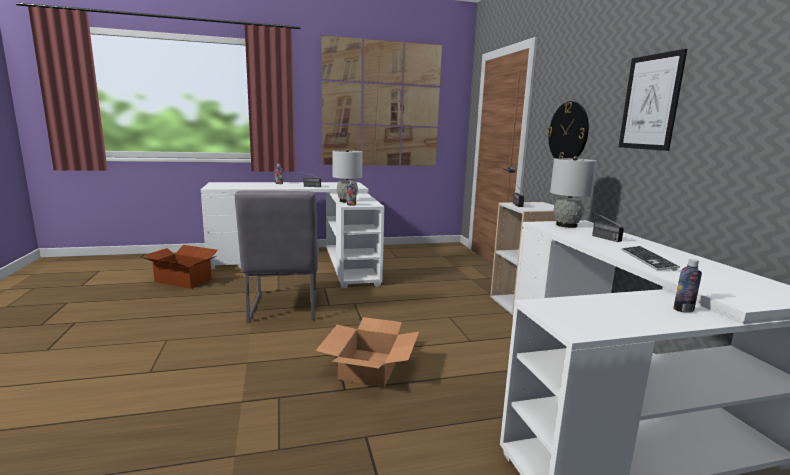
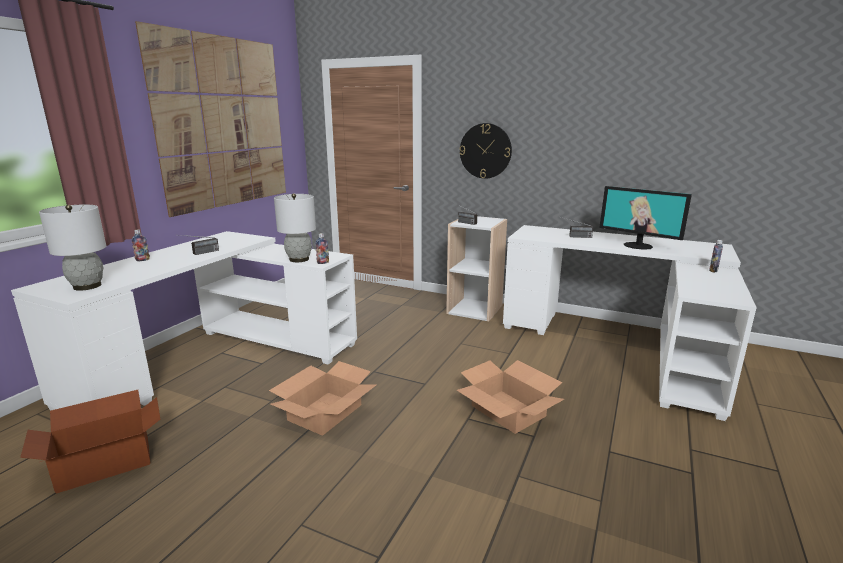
camera: 50 degrees left, 5 degrees up
(283, 307) = (325, 412): grey chair -> cardboard box
(566, 225) = (534, 233): white table lamp -> white table lamp (87, 286)
(647, 259) = (638, 246): keyboard -> monitor
(650, 102) = (578, 129): picture -> none

